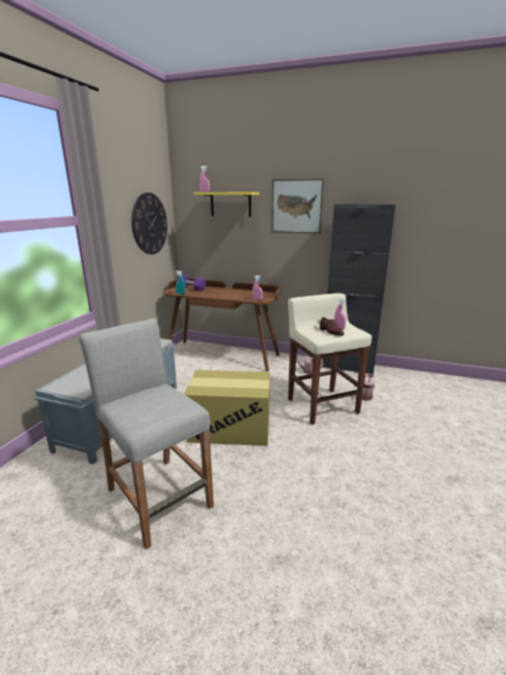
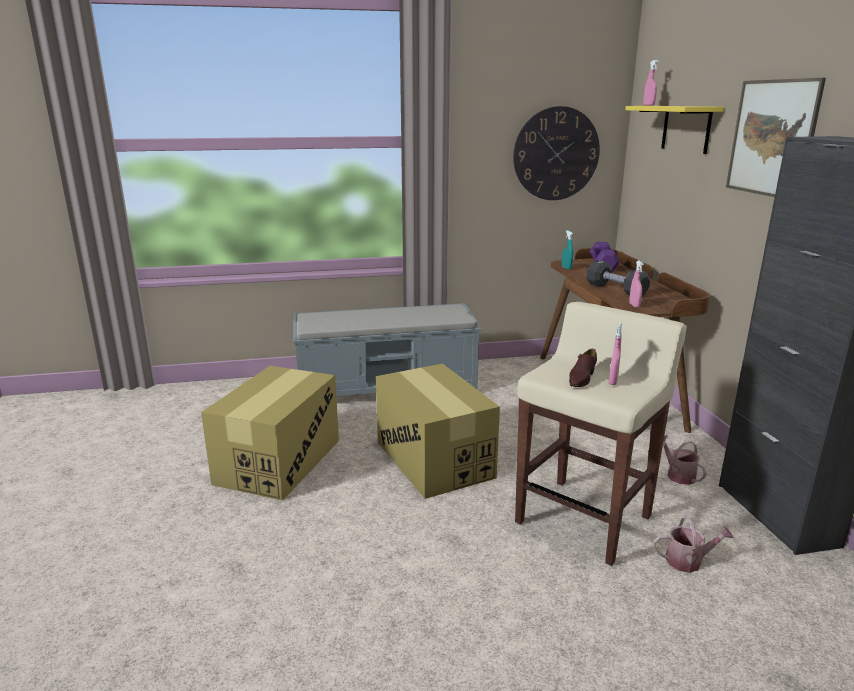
camera: 60 degrees right, 0 degrees up
(159, 498) = (279, 461): beige stool -> cardboard box
(231, 296) = (615, 290): none -> black dumbbell

